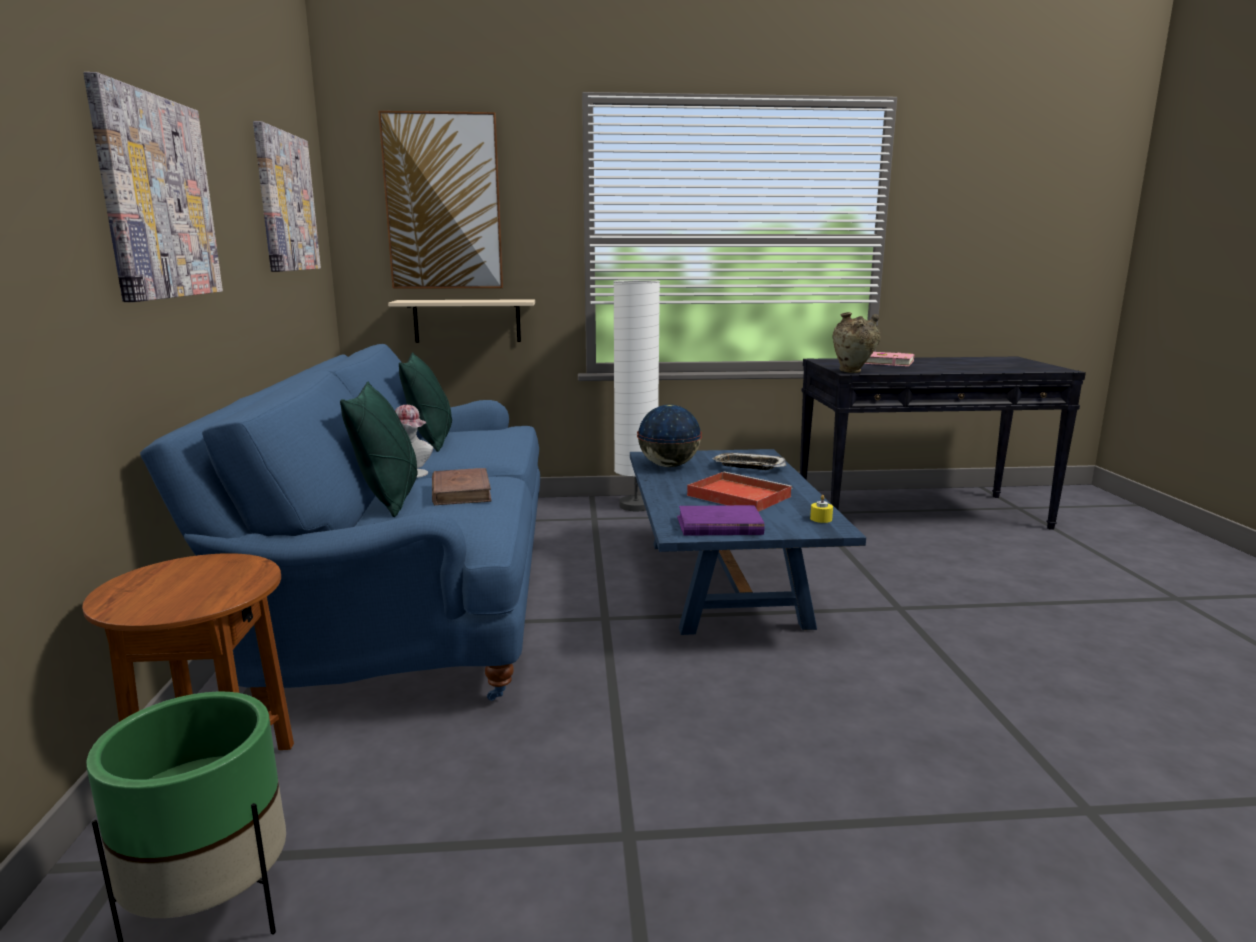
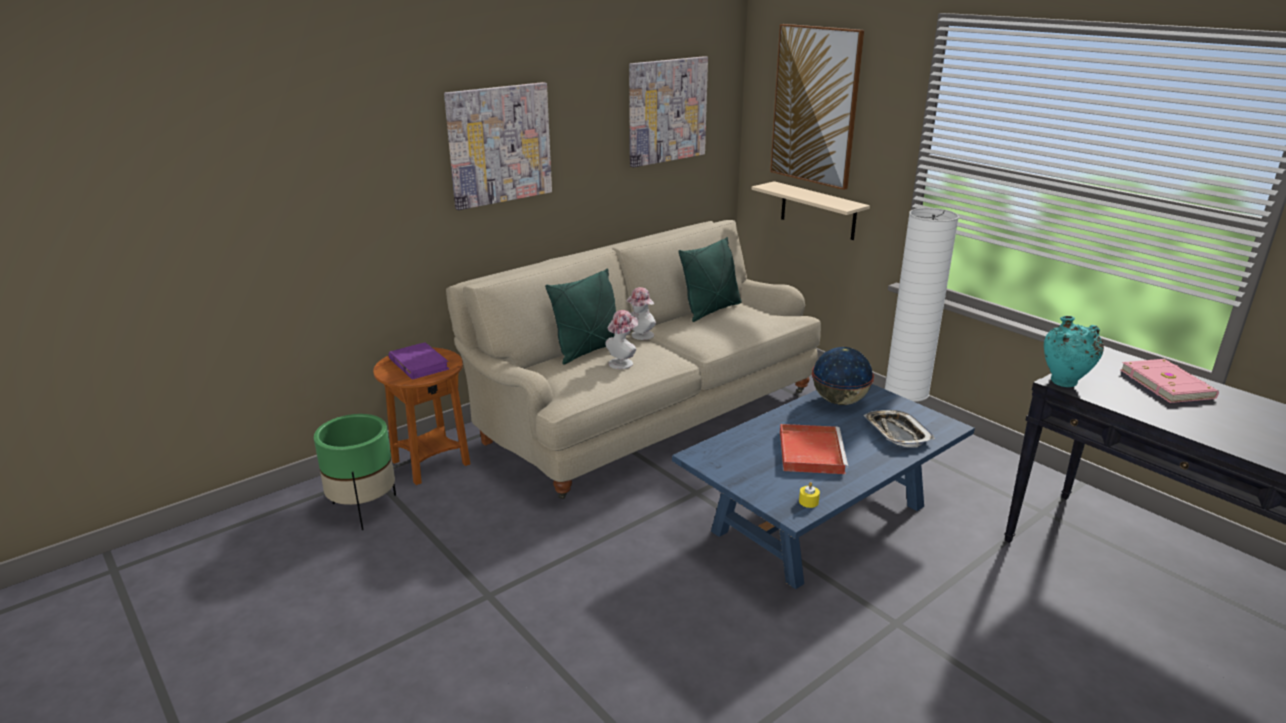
camera: 55 degrees right, 10 degrees up
(414, 590) = (644, 413): blue sofa -> beige sofa
(461, 491) = (622, 362): brown book -> hat
(719, 526) = (732, 465): purple book -> purple book (418, 364)
(853, 372) = (1064, 384): beige vase -> turquoise vase

